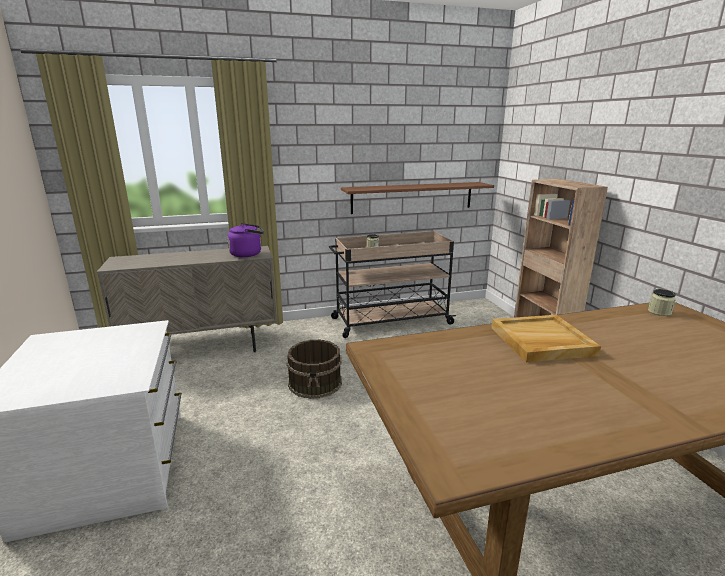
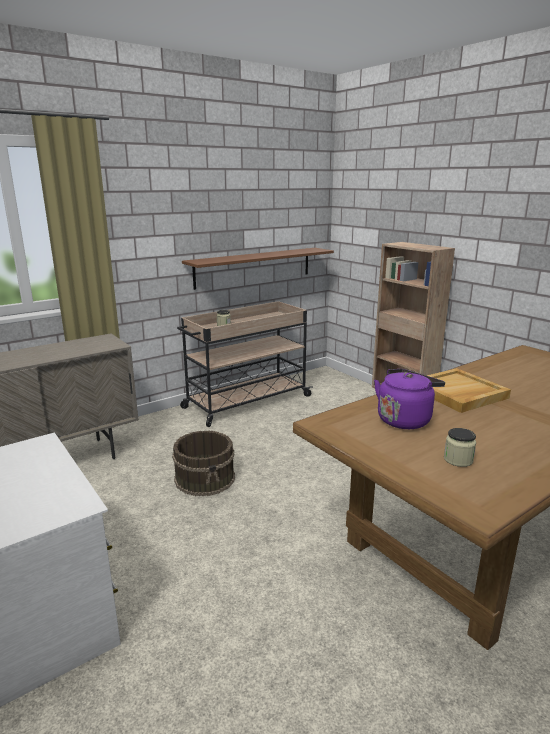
camera: 20 degrees left, 0 degrees up
(248, 254) = (97, 345): purple kettle -> purple kettle (405, 419)
(659, 312) = (523, 356): jar -> jar (458, 460)

